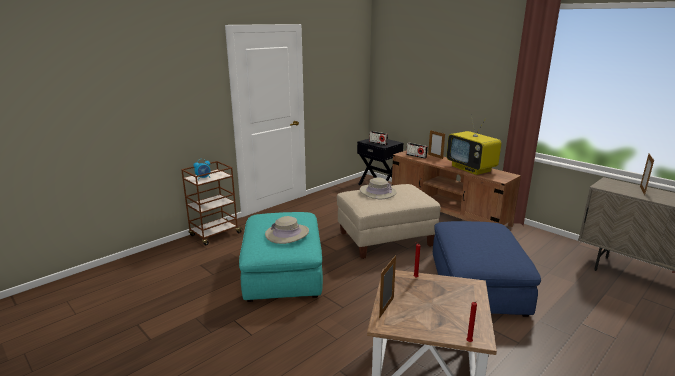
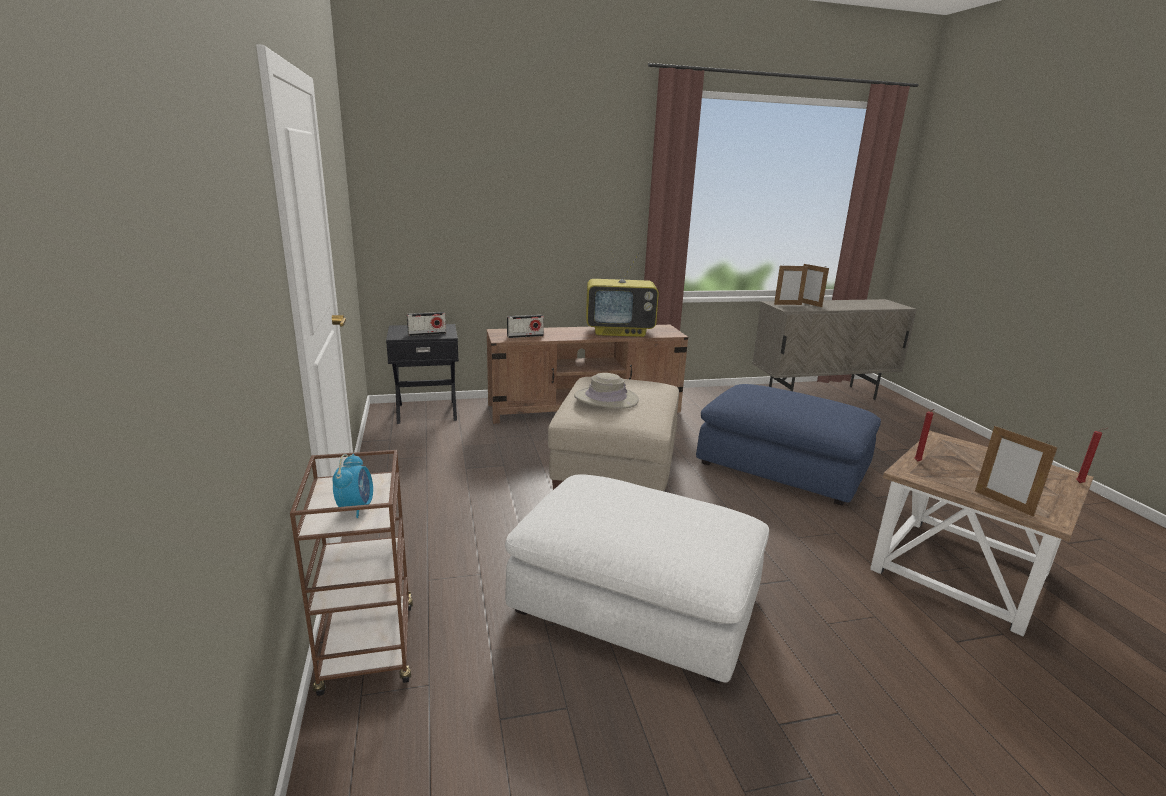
camera: 60 degrees left, 0 degrees up
(282, 271) = (635, 603): turquoise ottoman -> white ottoman
(287, 234) = (677, 515): beige hat -> none
(435, 156) = (545, 330): picture frame -> picture frame (787, 304)

